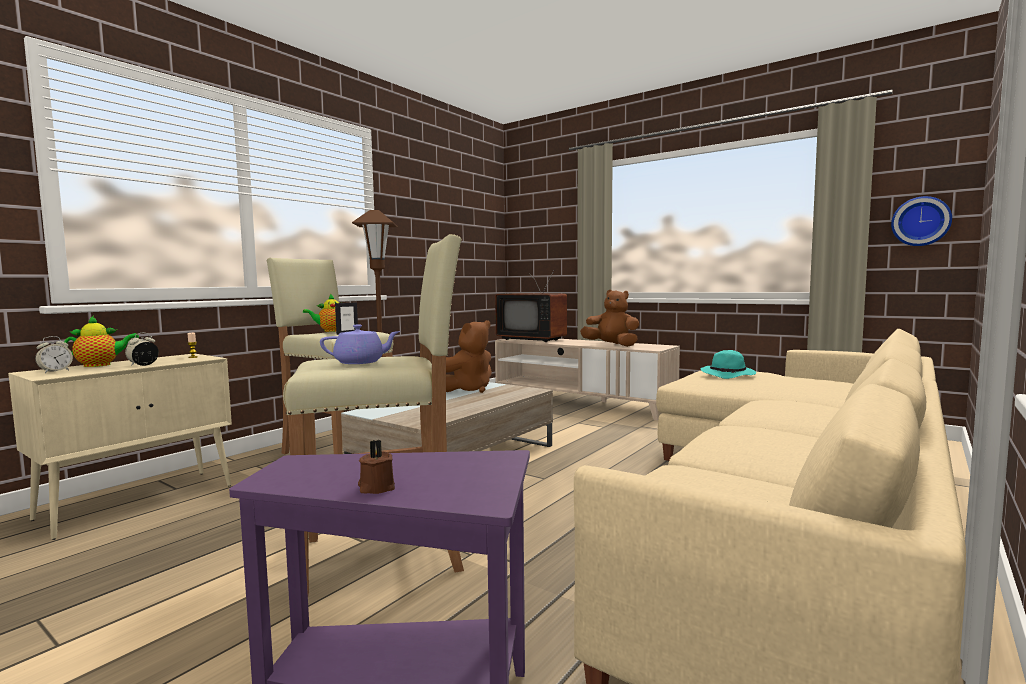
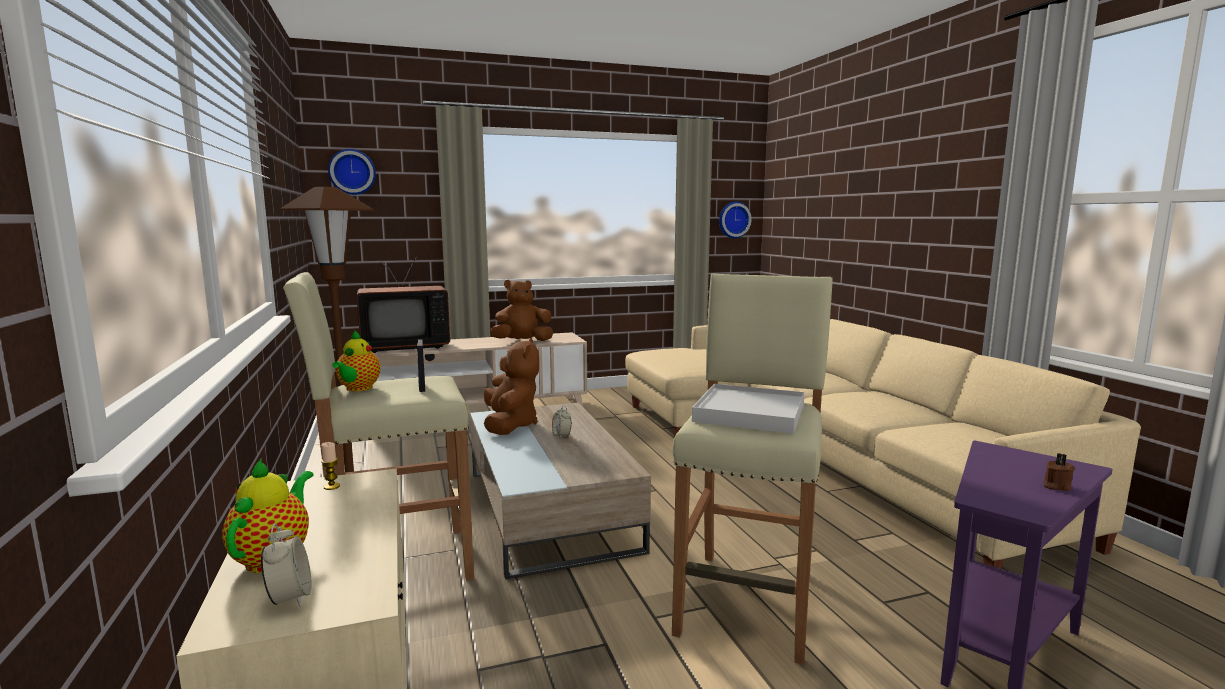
camera: 55 degrees left, 5 degrees up
(143, 365) = (363, 522): alarm clock -> alarm clock (561, 436)
(360, 362) = (749, 413): purple teapot -> white tray
(530, 210) = (352, 172): none -> wall clock
(728, 375) = (687, 356): turquoise hat -> none

